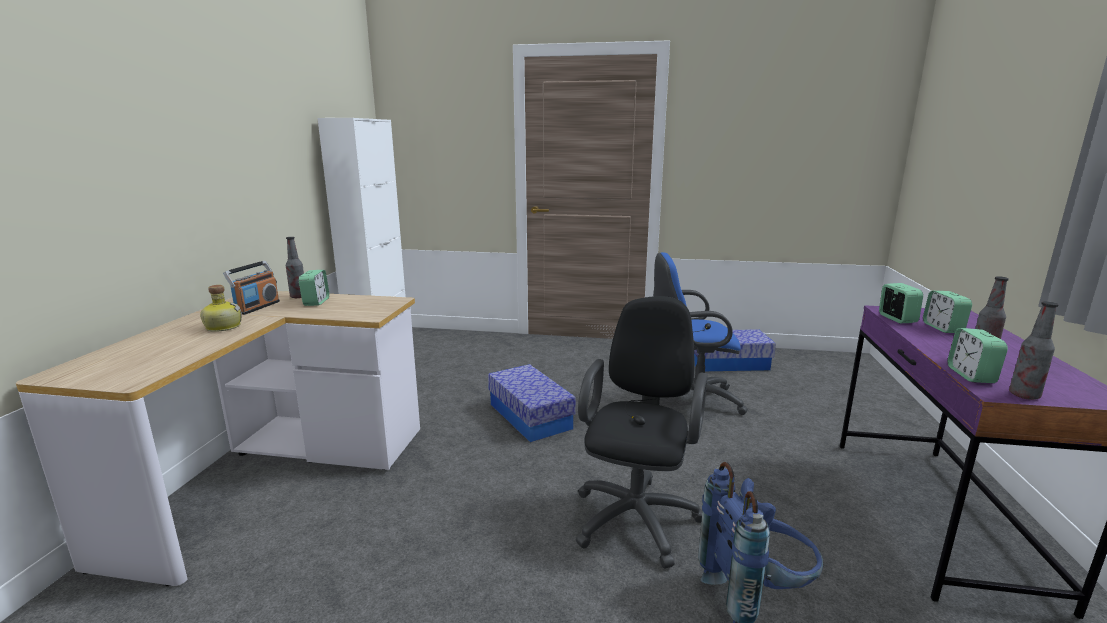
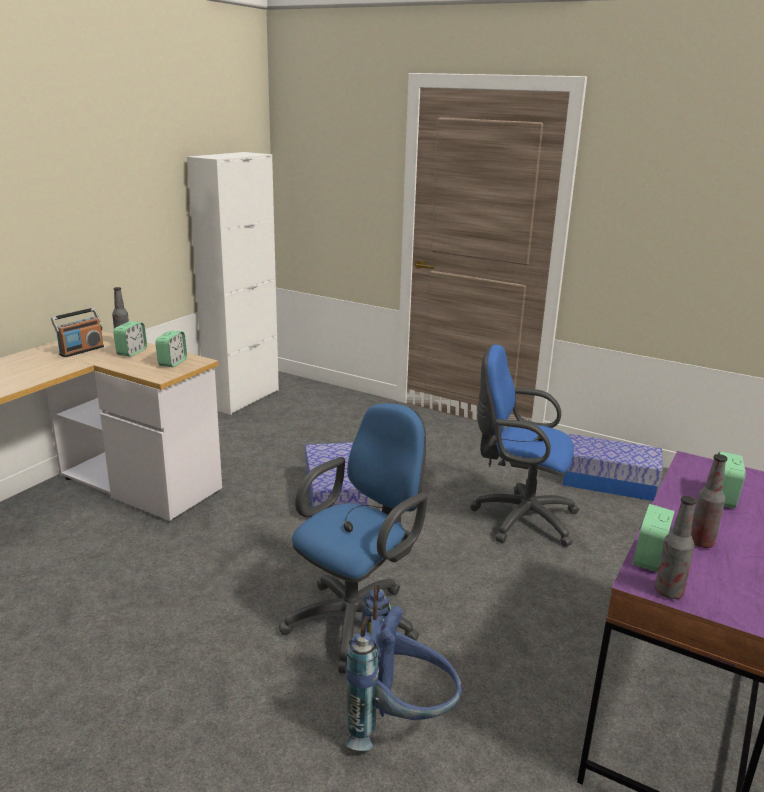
camera: 20 degrees right, 5 degrees up
(222, 327) = (39, 368): bottle -> none
(637, 514) = (357, 619): black office chair -> blue office chair
(897, 319) = (685, 476): alarm clock -> alarm clock (172, 362)

